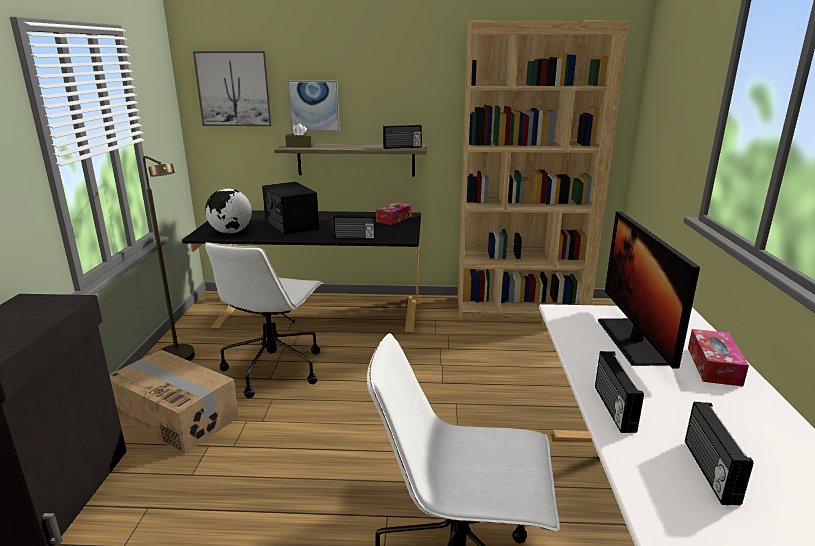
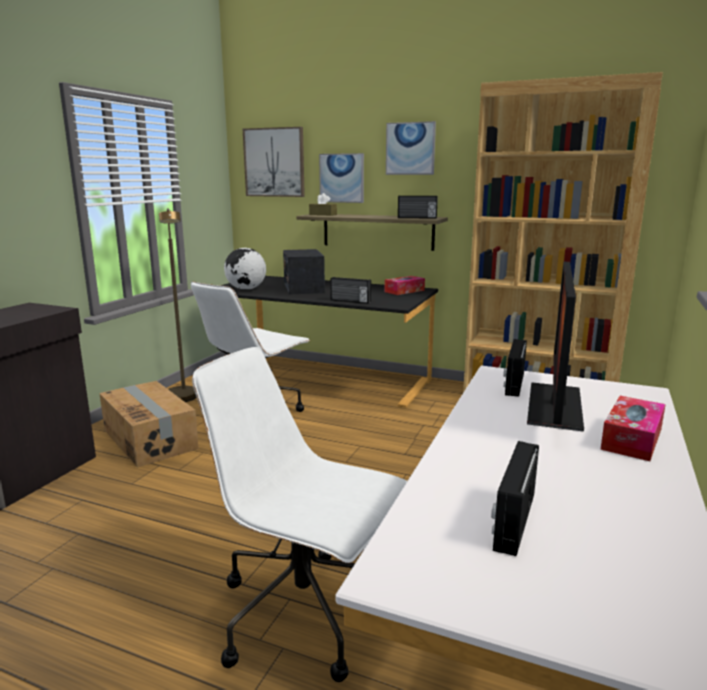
camera: 20 degrees right, 5 degrees down
(386, 77) = (410, 148): none -> picture
(612, 408) = (461, 453): radio -> radio (513, 384)

